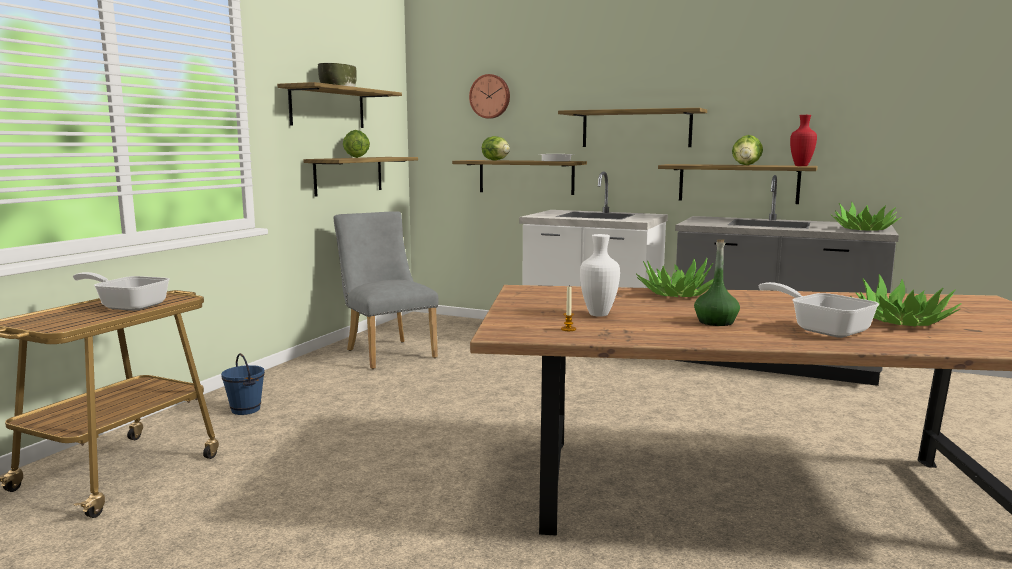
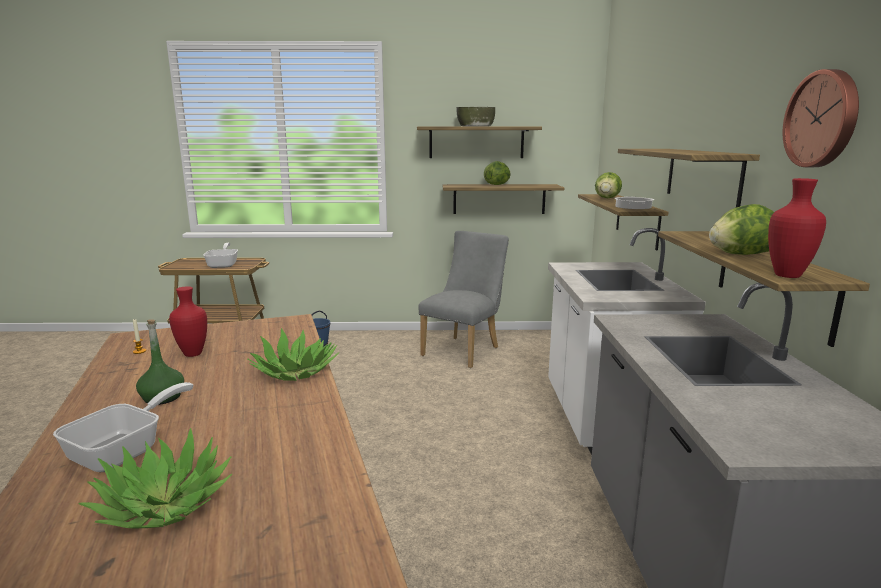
camera: 65 degrees right, 5 degrees up
(490, 96) = (630, 127): wall clock -> wall clock (823, 119)
(599, 315) = (191, 354): white vase -> red vase
(863, 229) = (760, 431): potted plant -> none

